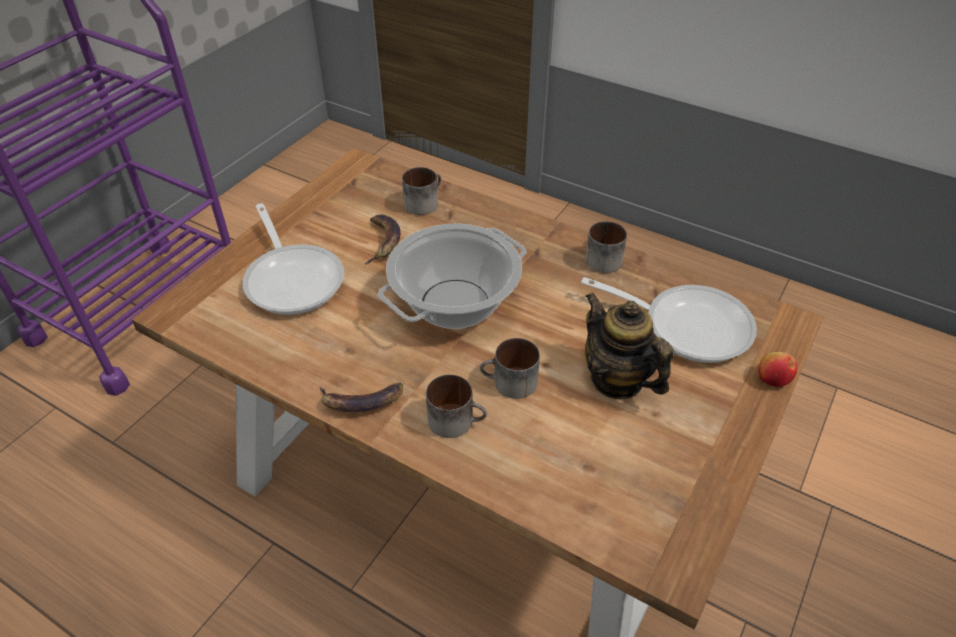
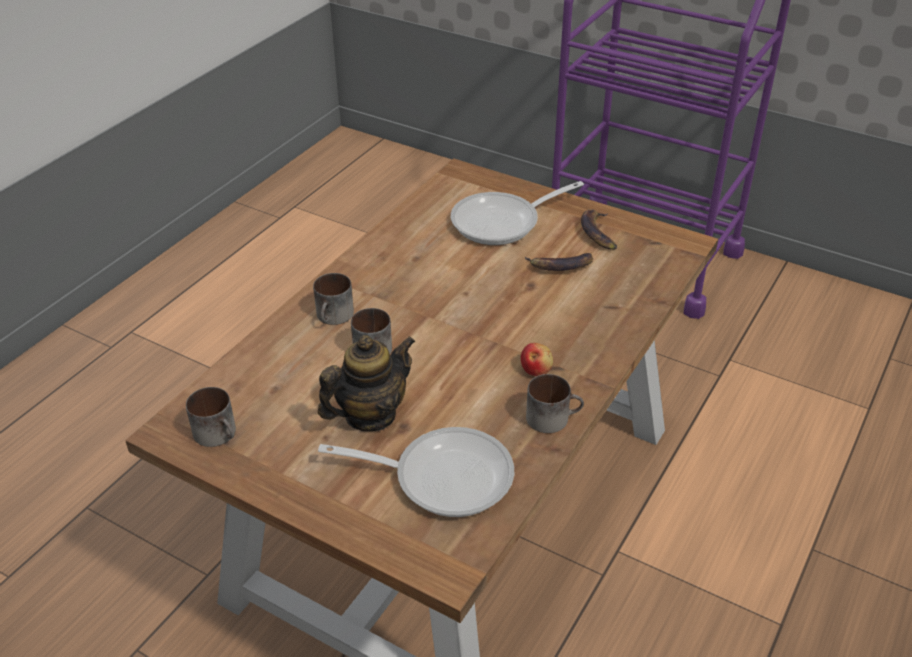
camera: 90 degrees right, 5 degrees down
(361, 402) = (359, 268): banana -> banana (597, 233)
(423, 202) = (630, 288): mug -> mug (219, 433)
(455, 305) = (472, 313): cooking pot -> none
(687, 326) = (443, 476): frying pan -> frying pan turned 105 degrees counterclockwise
(773, 378) = (361, 536): apple -> apple (536, 369)

